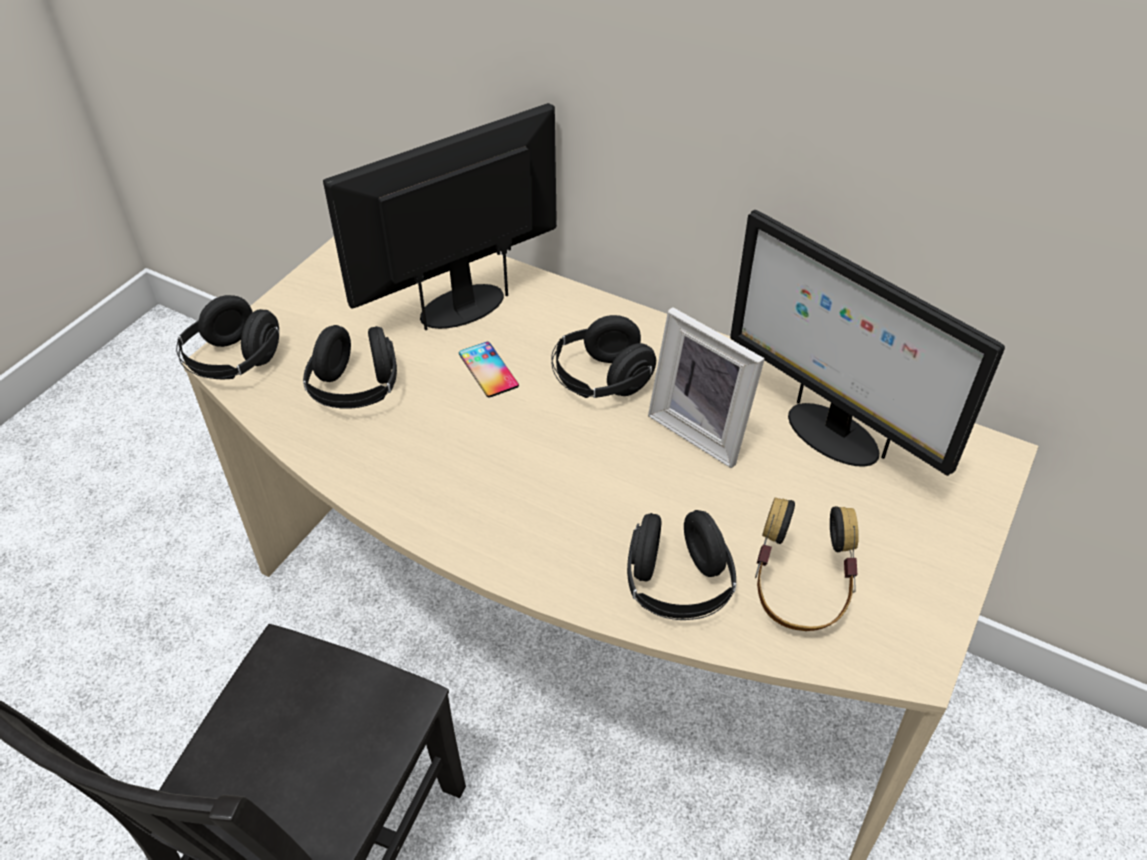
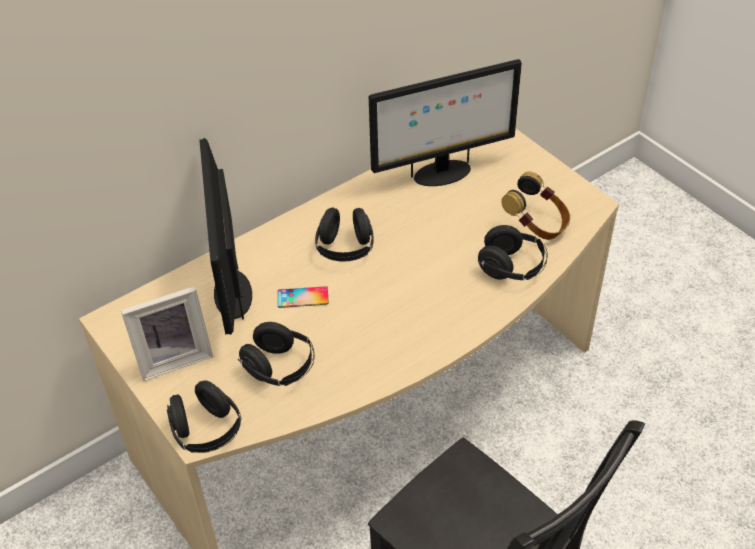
camera: 65 degrees left, 0 degrees up
(703, 429) = (409, 220): picture frame -> picture frame (174, 357)

